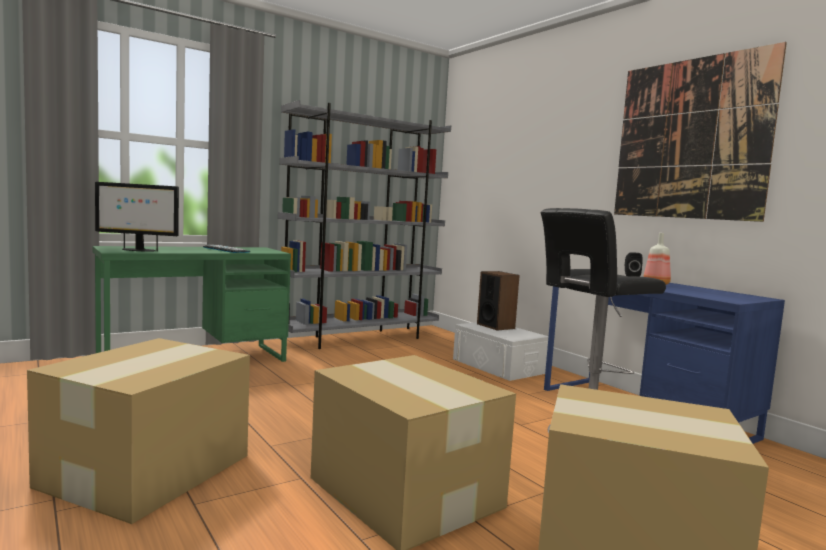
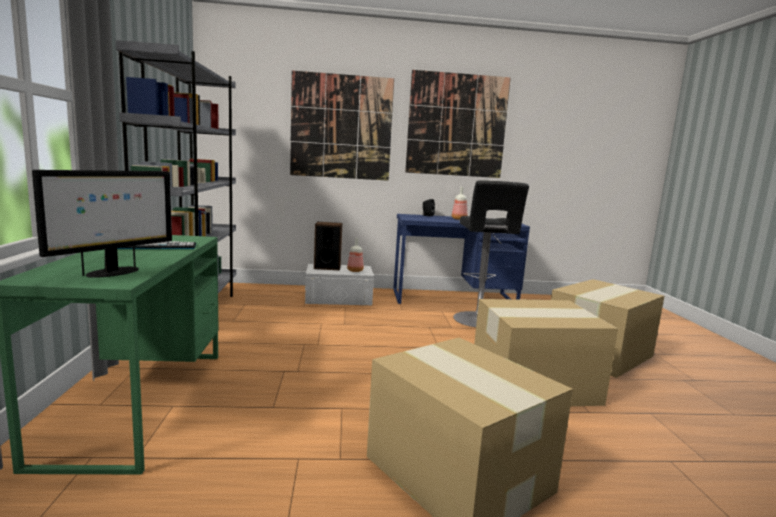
camera: 60 degrees left, 5 degrees up
(510, 334) = (355, 271): none -> bottle
(548, 160) = (341, 127): none -> picture

